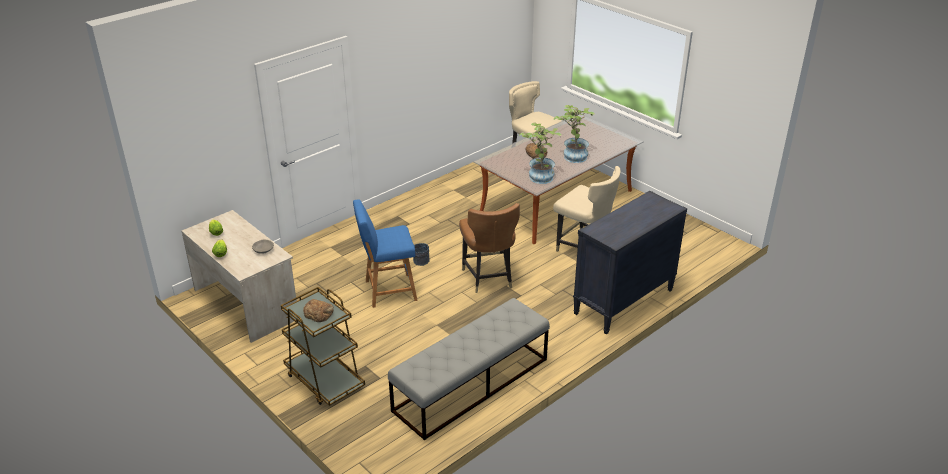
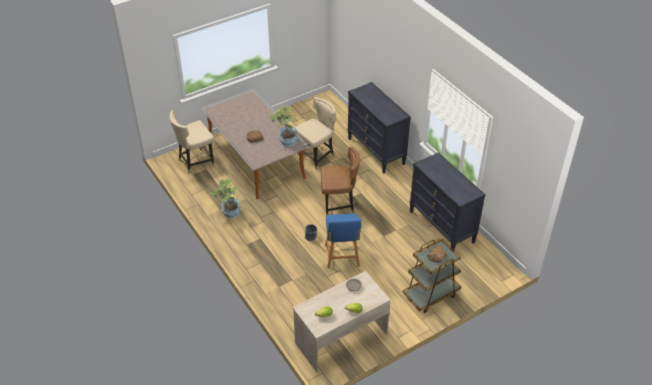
camera: 80 degrees left, 10 degrees up
(471, 385) = (442, 227): grey bench -> black dresser
(572, 156) = (263, 122): potted plant -> potted plant (228, 213)

